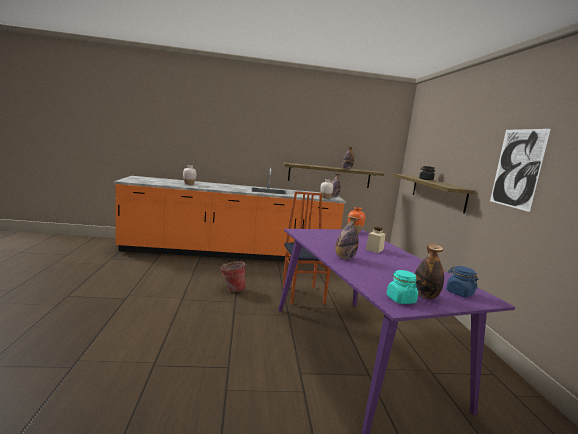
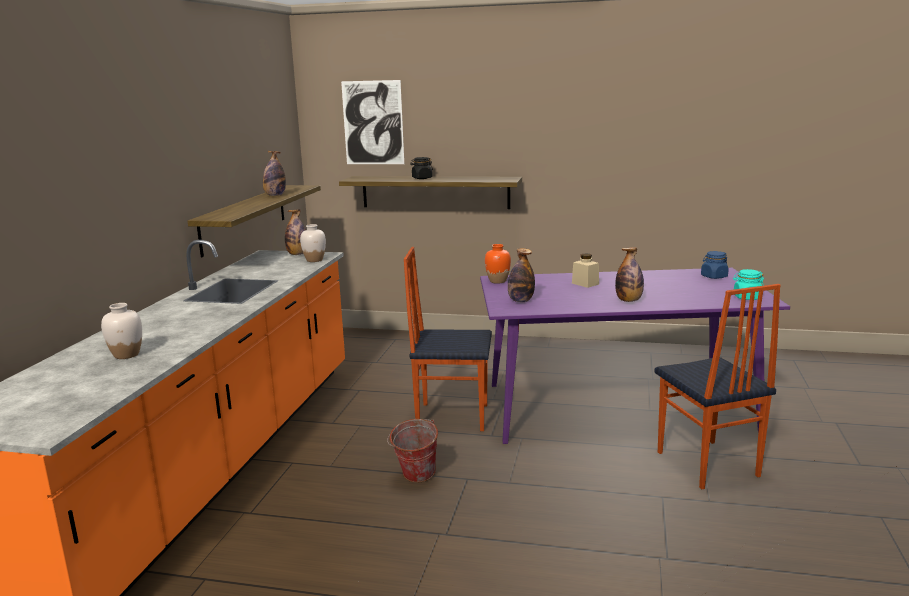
camera: 70 degrees left, 5 degrees up
(283, 393) = (706, 465): none -> chair
(425, 296) = (732, 288): bottle -> bottle (520, 300)
(517, 168) = (586, 142): picture -> picture (373, 123)

